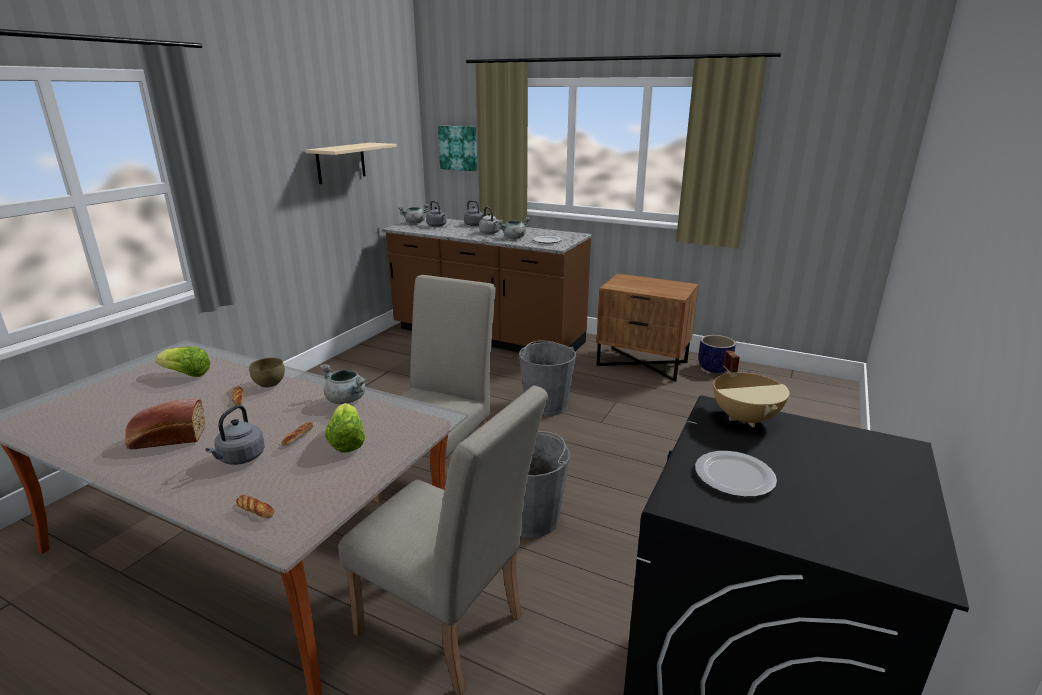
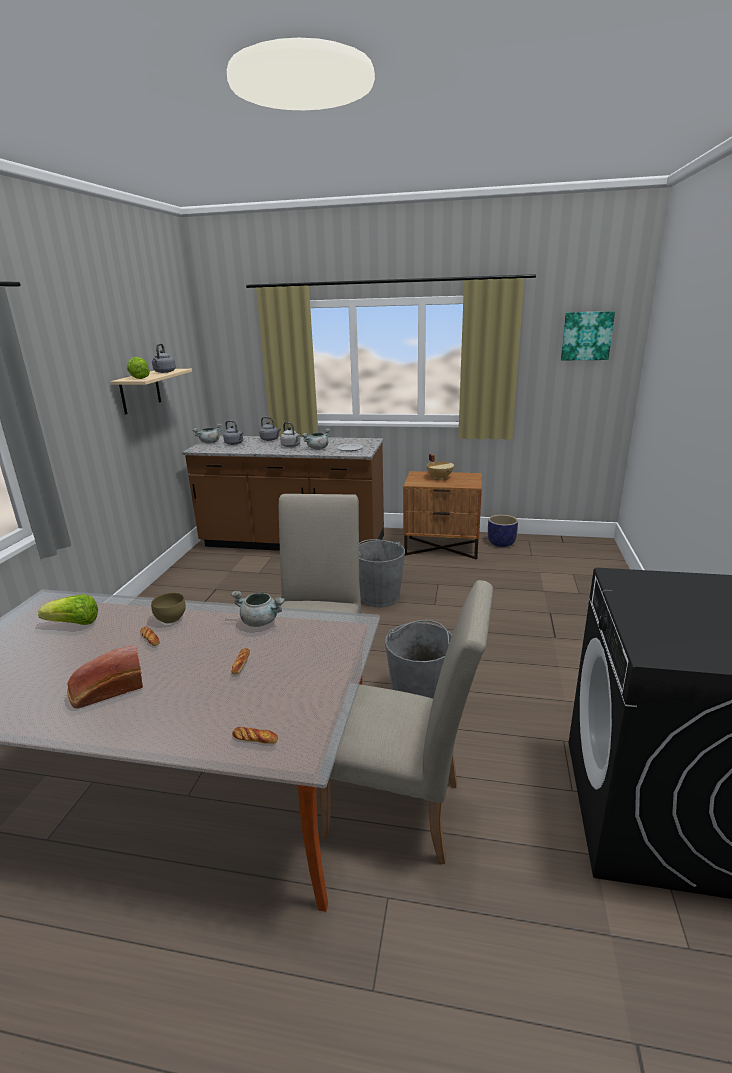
camera: 15 degrees left, 0 degrees up
(240, 458) = (200, 694): grey kettle -> grey kettle (164, 372)
(347, 441) = (291, 659): lettuce -> lettuce (138, 378)
(458, 148) = (241, 367): picture -> picture (586, 336)
(734, 477) = (673, 627): plate -> none
(746, 418) = (643, 580): beige cooking pot -> beige cooking pot (440, 478)

